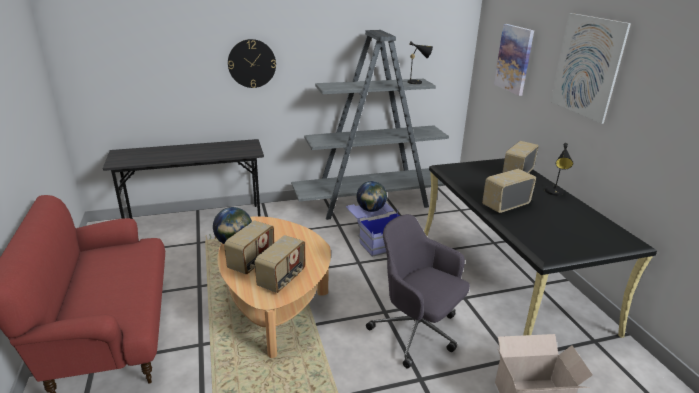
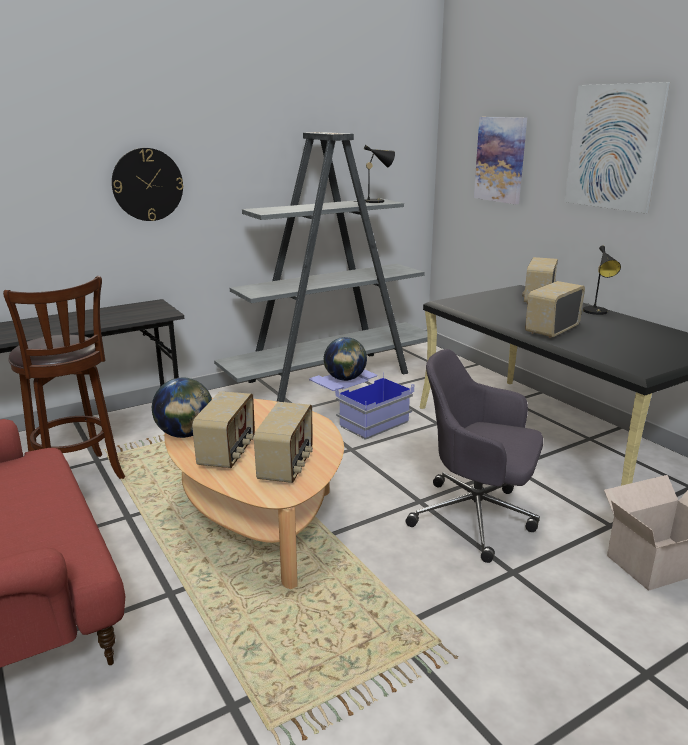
camera: 15 degrees left, 5 degrees down
(182, 254) = (79, 480): none -> brown stool

